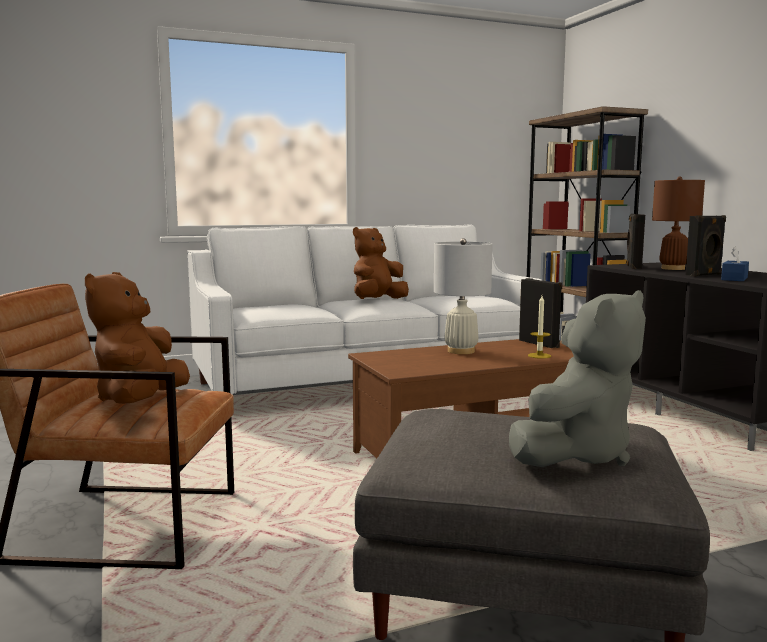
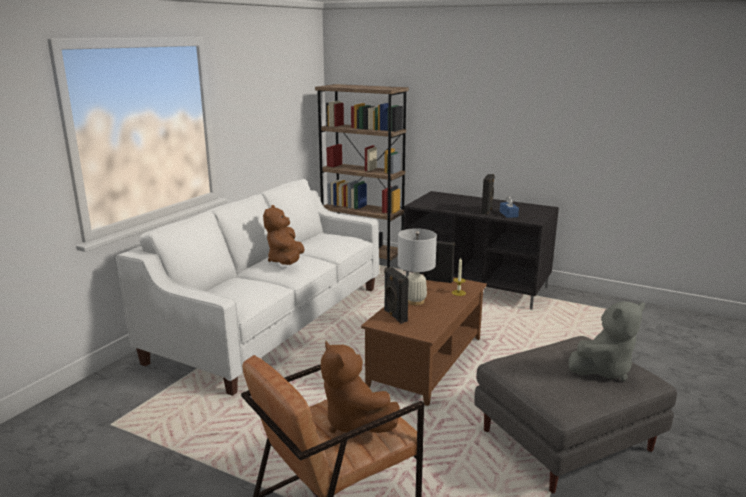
camera: 40 degrees left, 10 degrees up
(575, 454) = (603, 370): grey plush toy -> grey plush toy turned 60 degrees clockwise
(632, 267) = (434, 205): black speaker -> black speaker (394, 316)
(673, 268) = (456, 203): brown table lamp -> none

